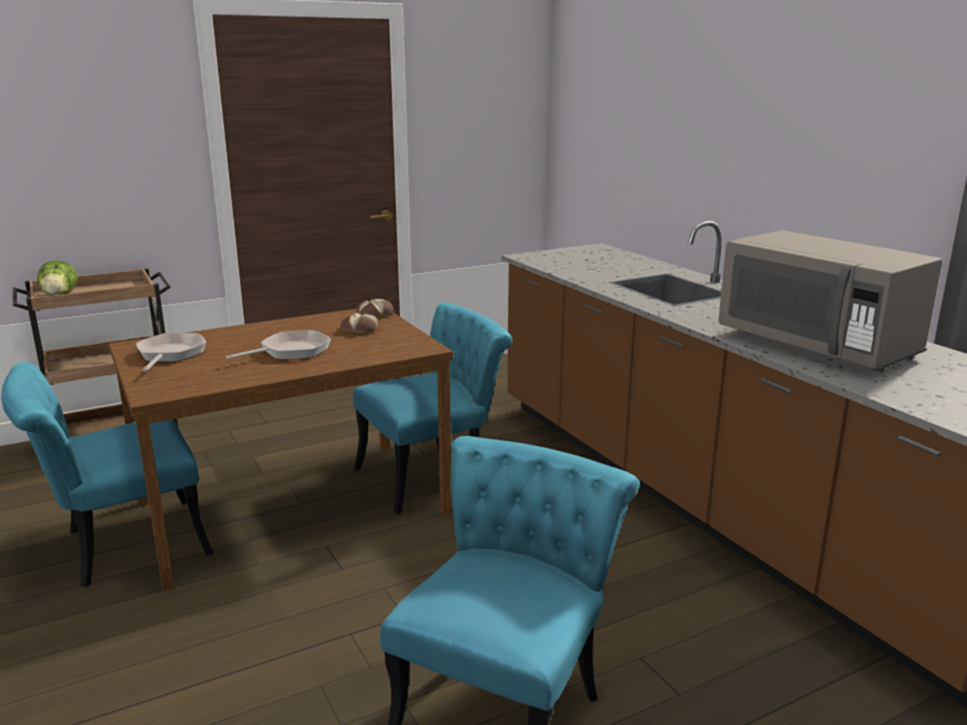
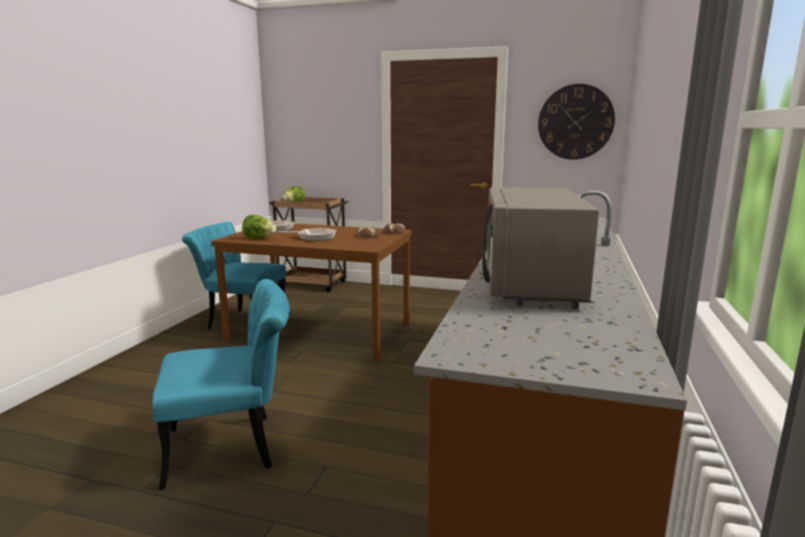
camera: 45 degrees right, 5 degrees down
(210, 378) = (260, 238): none -> lettuce
(434, 475) = (405, 342): turquoise chair -> none
(494, 116) = (575, 122): none -> wall clock

